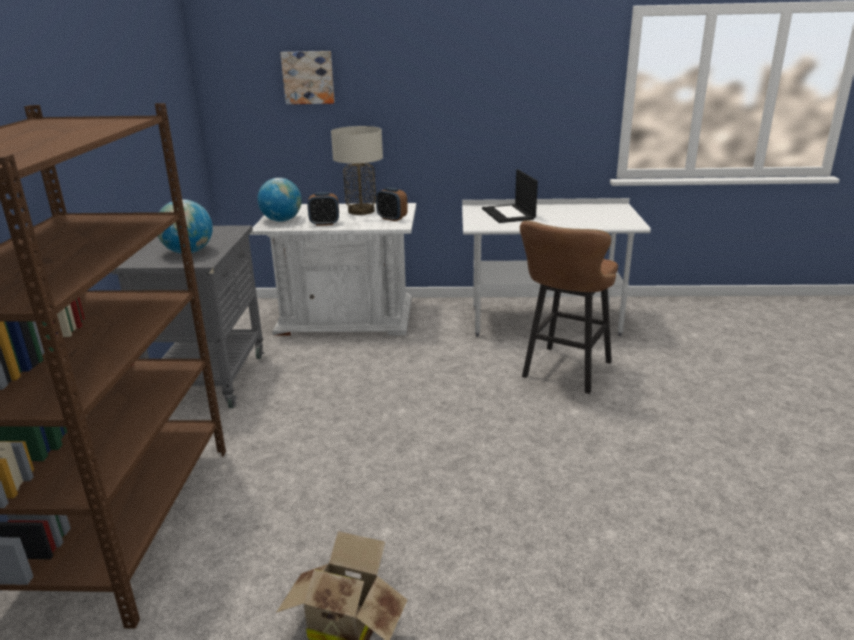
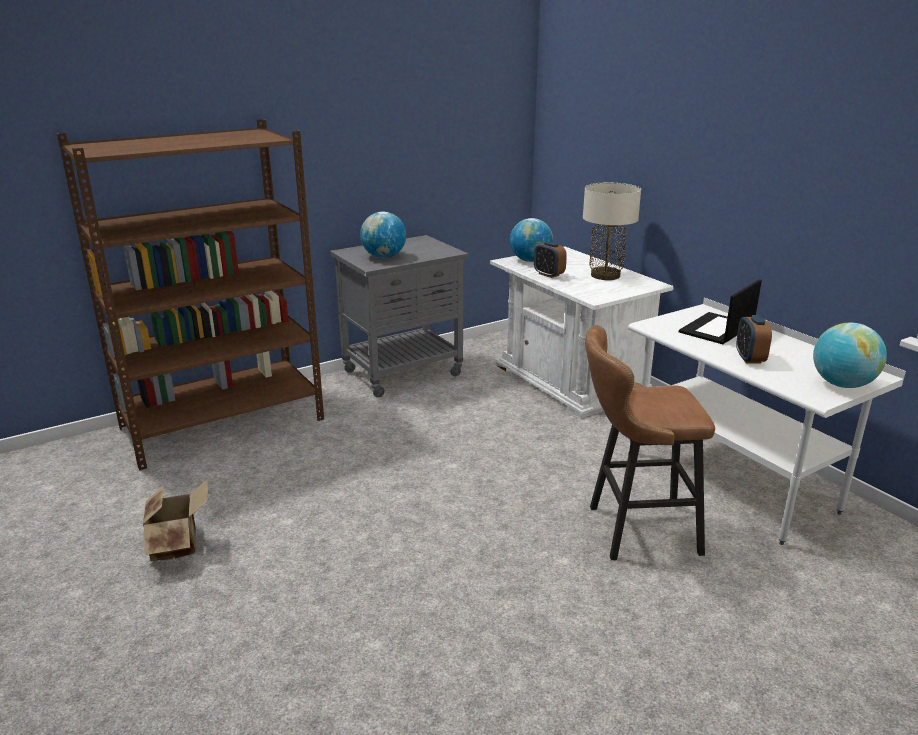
camera: 55 degrees right, 0 degrees up
(308, 77) = (611, 125): picture -> none
(392, 218) = (608, 291): alarm clock -> alarm clock (749, 358)
(622, 215) = (842, 384): none -> globe

